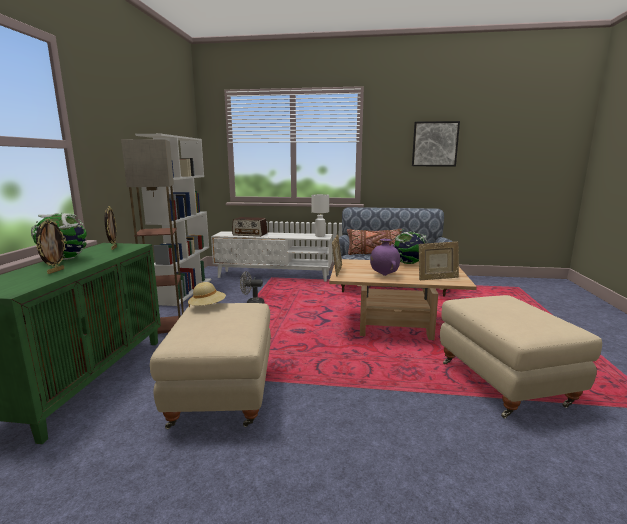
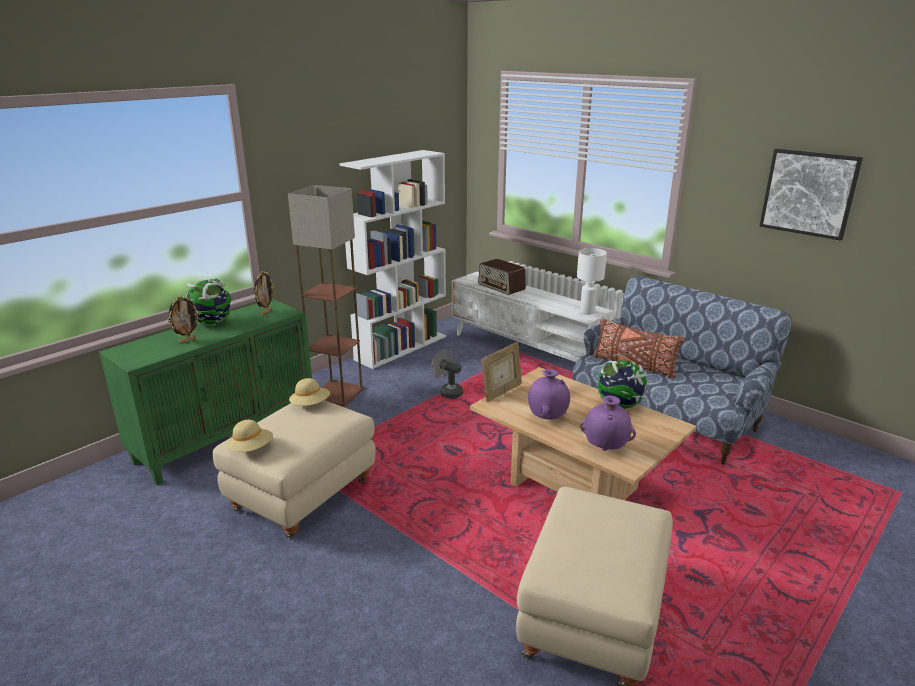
camera: 35 degrees right, 10 degrees up
(199, 343) = (251, 449): none -> beige hat
(437, 278) = (606, 448): picture frame -> purple vase

